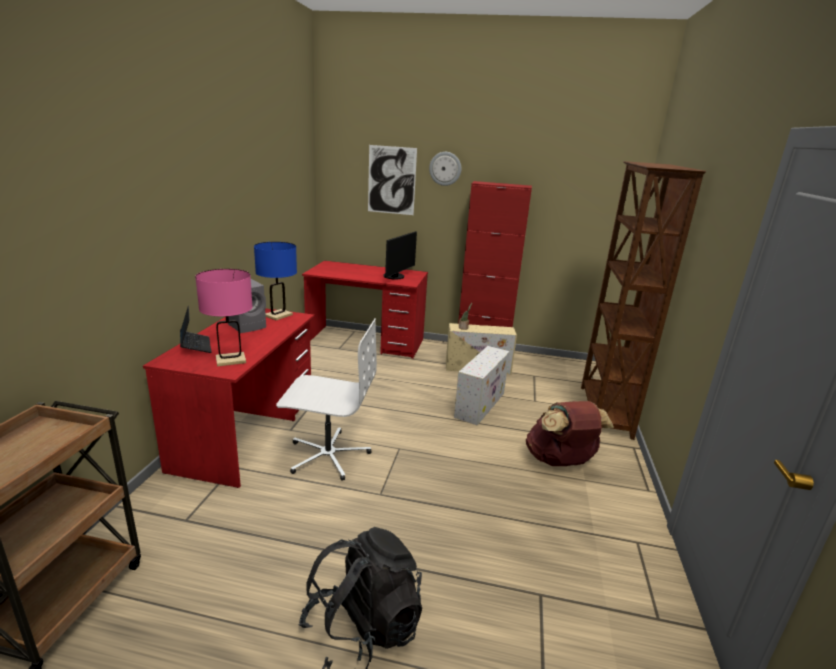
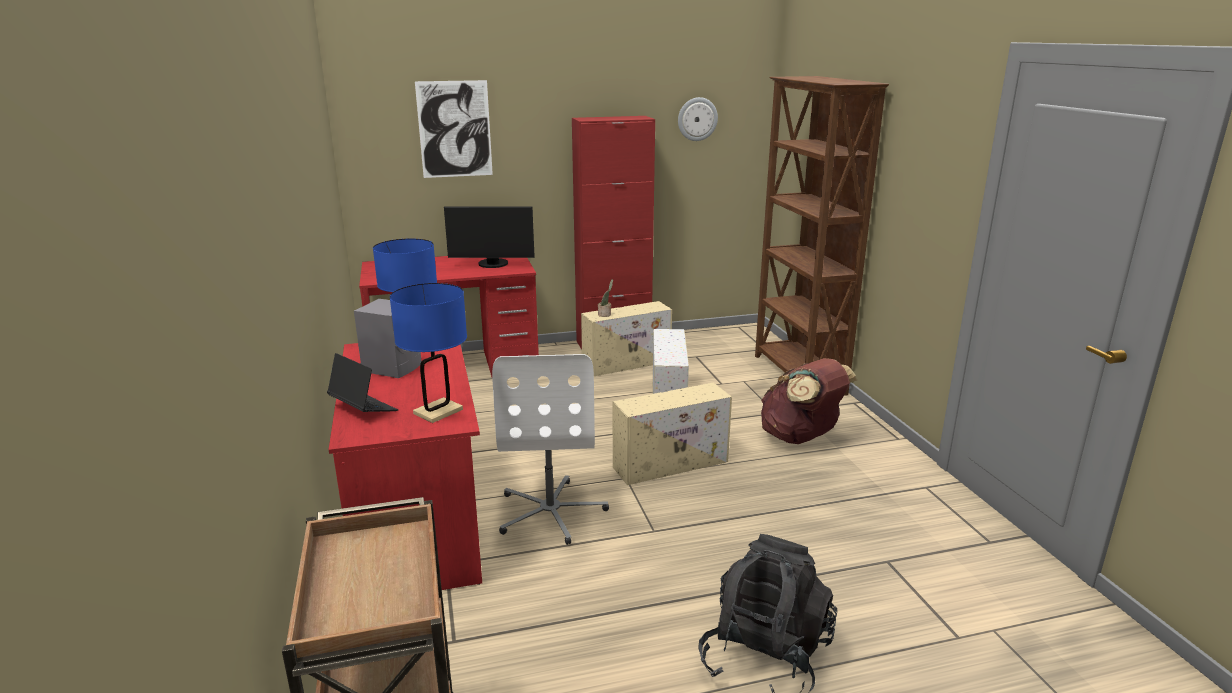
camera: 25 degrees left, 0 degrees up
(230, 360) = (438, 412): pink table lamp -> blue table lamp
(328, 455) = (551, 512): white office chair -> white office chair turned 105 degrees clockwise
(396, 277) = (493, 264): monitor -> monitor turned 90 degrees clockwise
(441, 449) = (672, 464): none -> beige storage box
(445, 168) = (530, 105): wall clock -> wall clock (697, 119)

